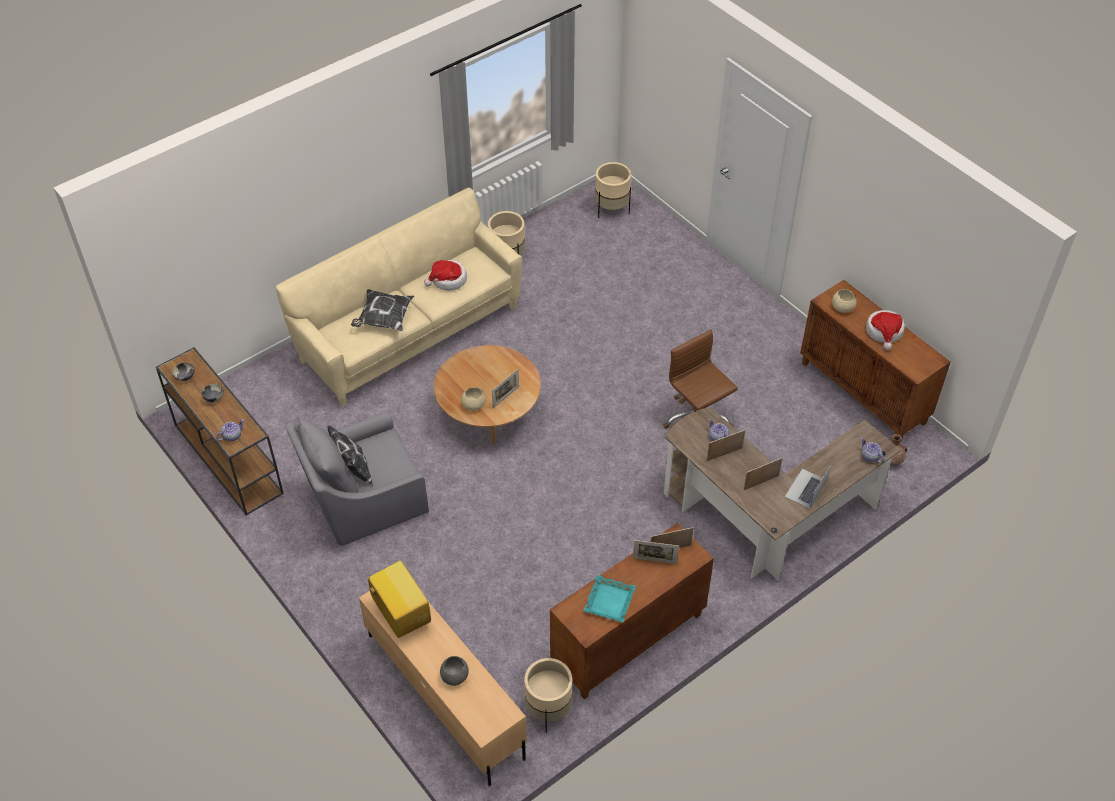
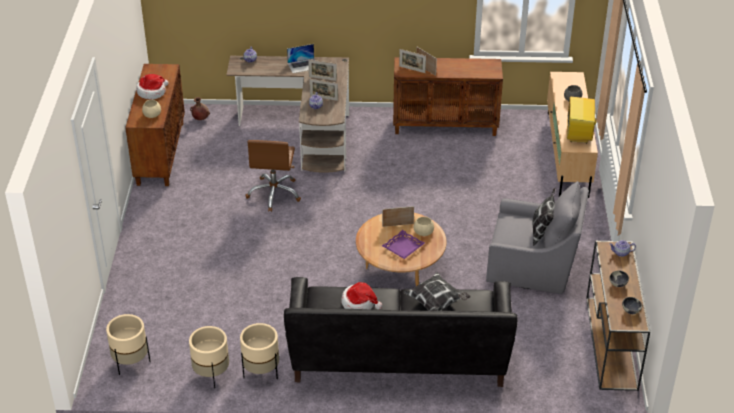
camera: 140 degrees left, 10 degrees down
(409, 333) = (399, 357): beige sofa -> black sofa
(476, 377) = (403, 247): none -> purple tray
(548, 710) = (517, 123): beige planter -> beige planter (211, 374)
(610, 601) = (468, 67): turquoise tray -> none

